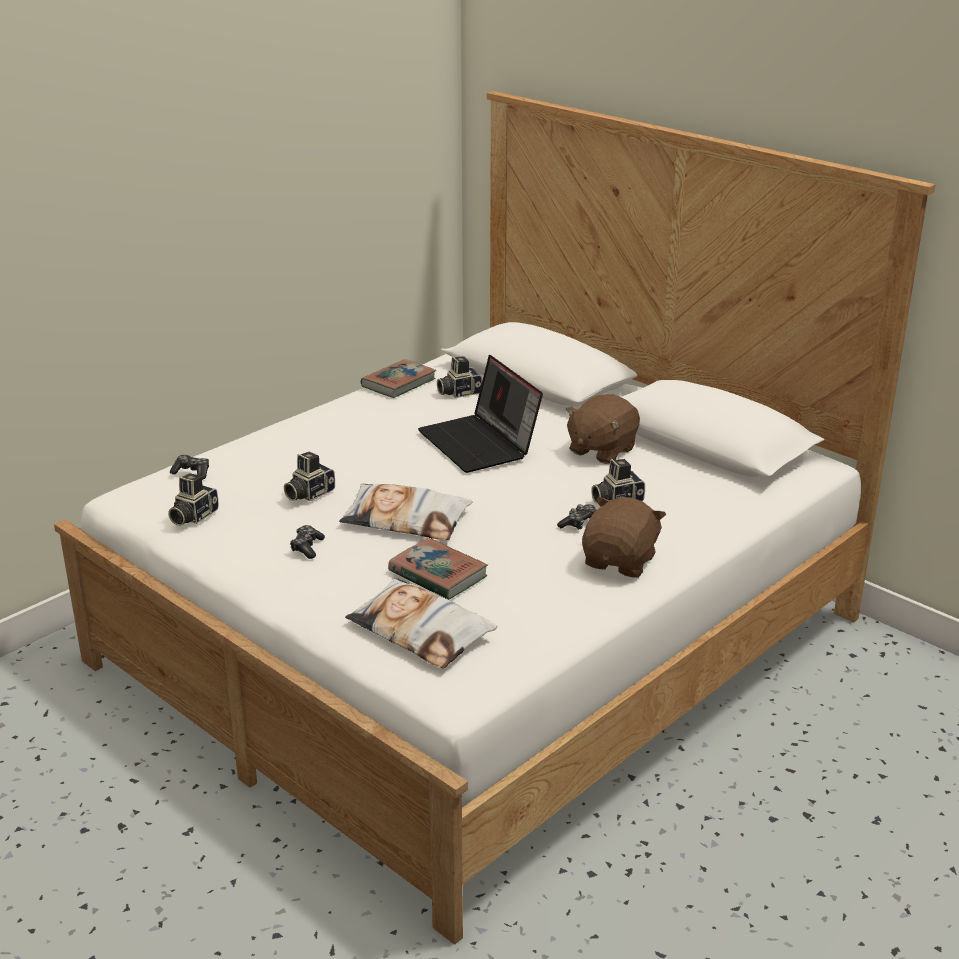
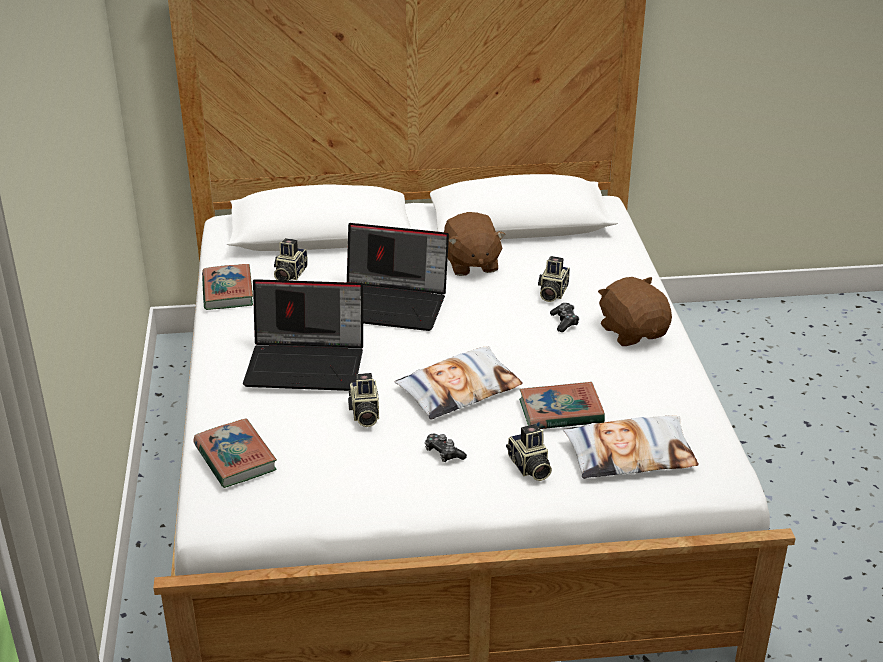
camera: 50 degrees left, 5 degrees up
(192, 472) = (235, 458): game controller -> book
(192, 516) = (315, 489): camera -> camera (529, 467)
(344, 447) = (307, 363): none -> laptop

